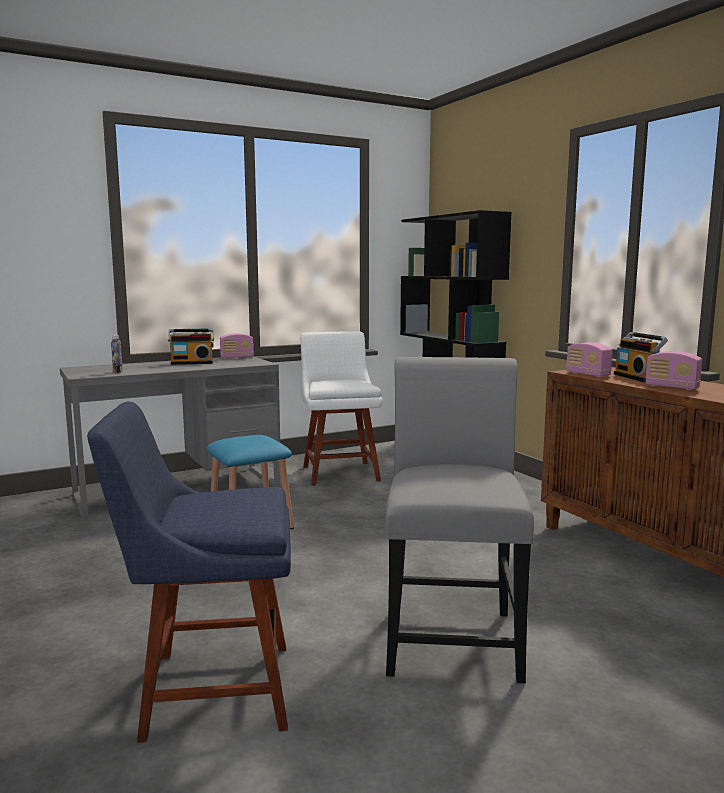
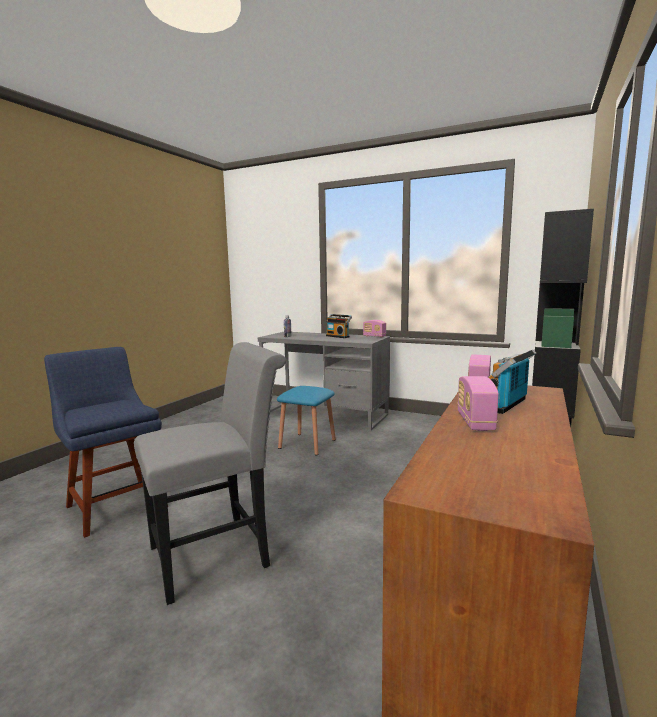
camera: 55 degrees right, 0 degrees up
(340, 472) = (428, 434): white chair -> none

